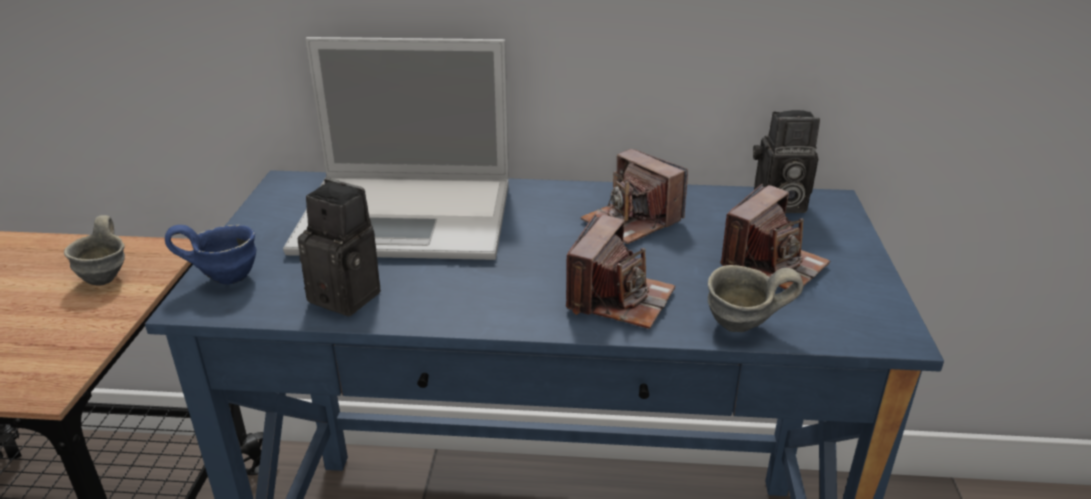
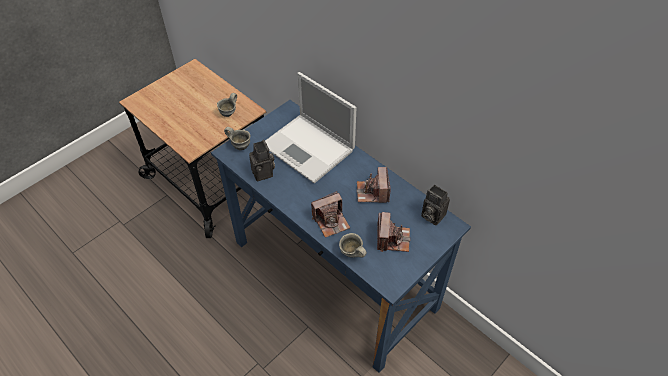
camera: 40 degrees right, 20 degrees up
(224, 277) = (240, 145): blue mug -> grey mug
(772, 265) = (392, 239): camera -> camera turned 75 degrees counterclockwise

